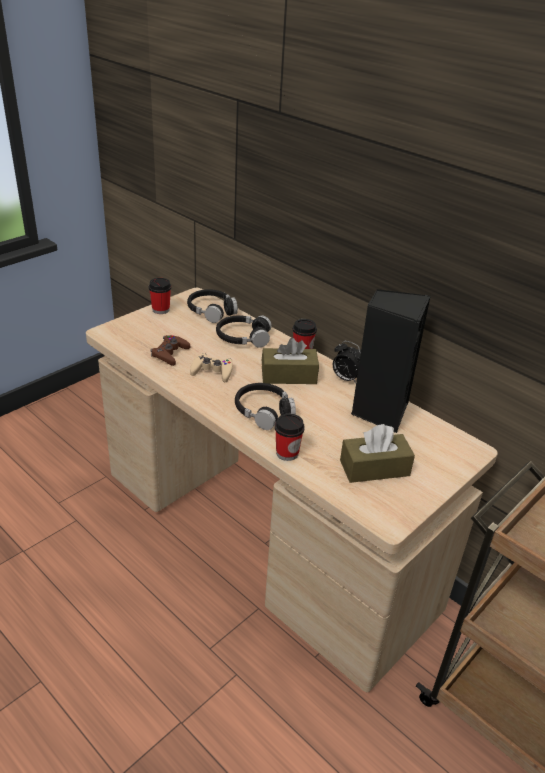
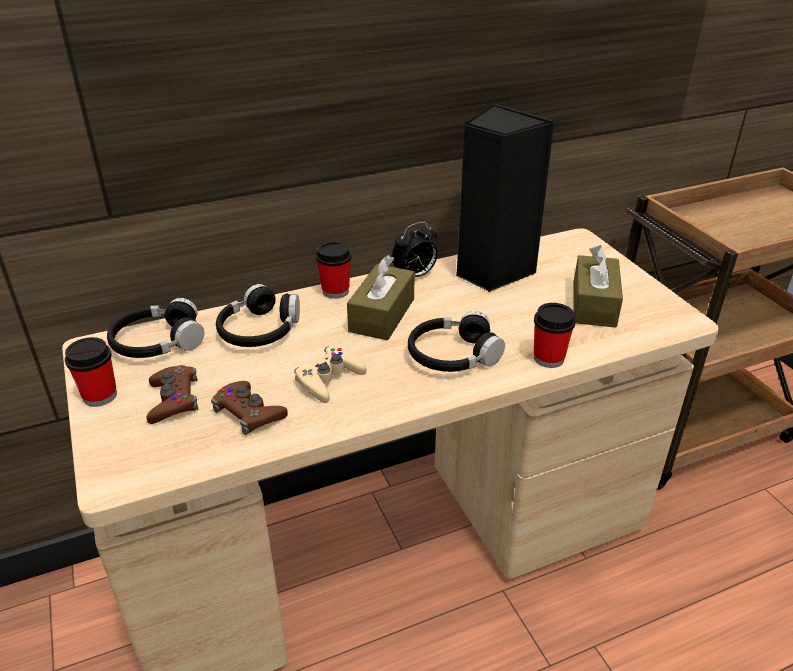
camera: 65 degrees left, 0 degrees up
(168, 330) = (174, 399): none -> brown game controller

